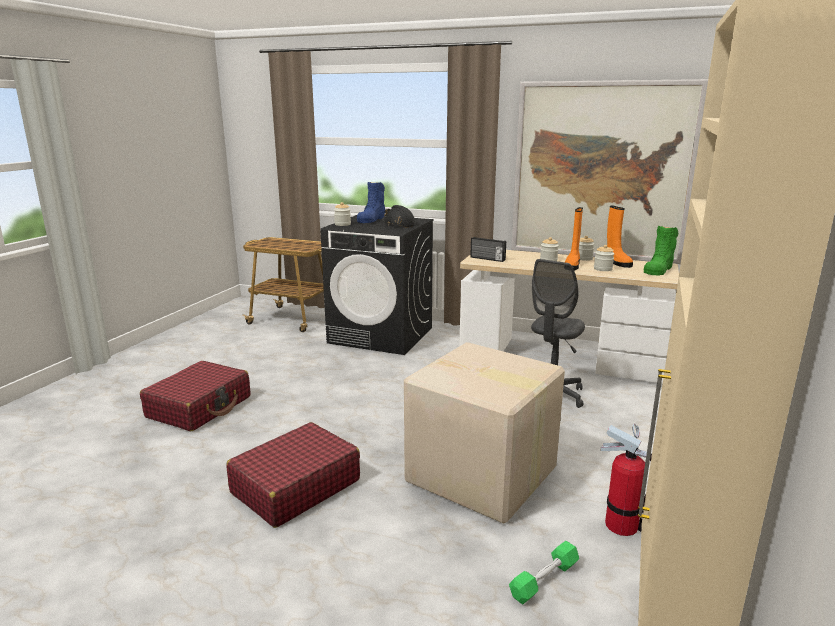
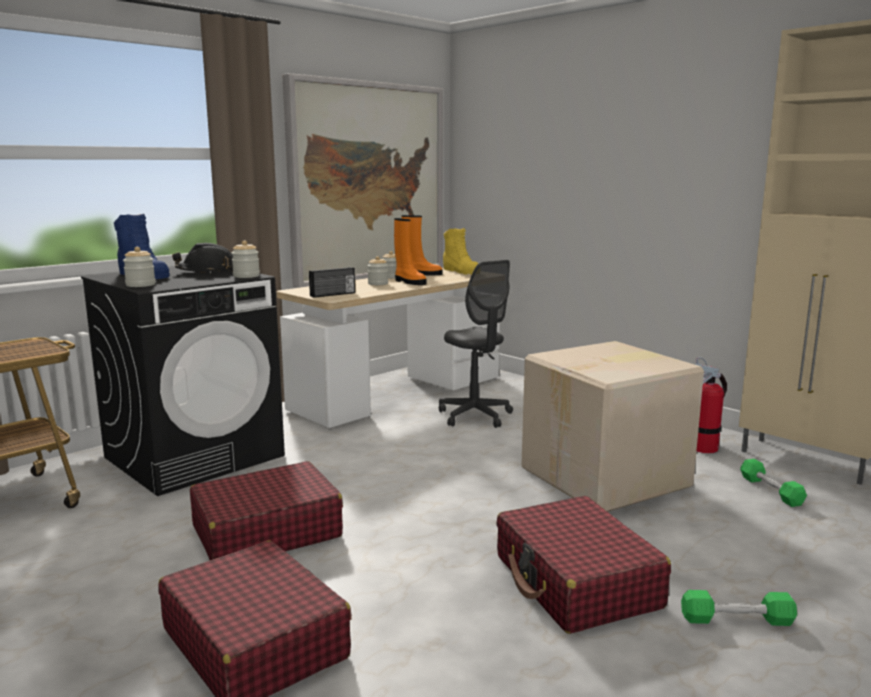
camera: 65 degrees left, 5 degrees down
(271, 565) = (737, 620): none -> green dumbbell
(305, 378) = (266, 532): none -> red suitcase
(603, 269) = (435, 279): jar -> jar (246, 276)
(658, 270) = (461, 271): green boot -> yellow boot

